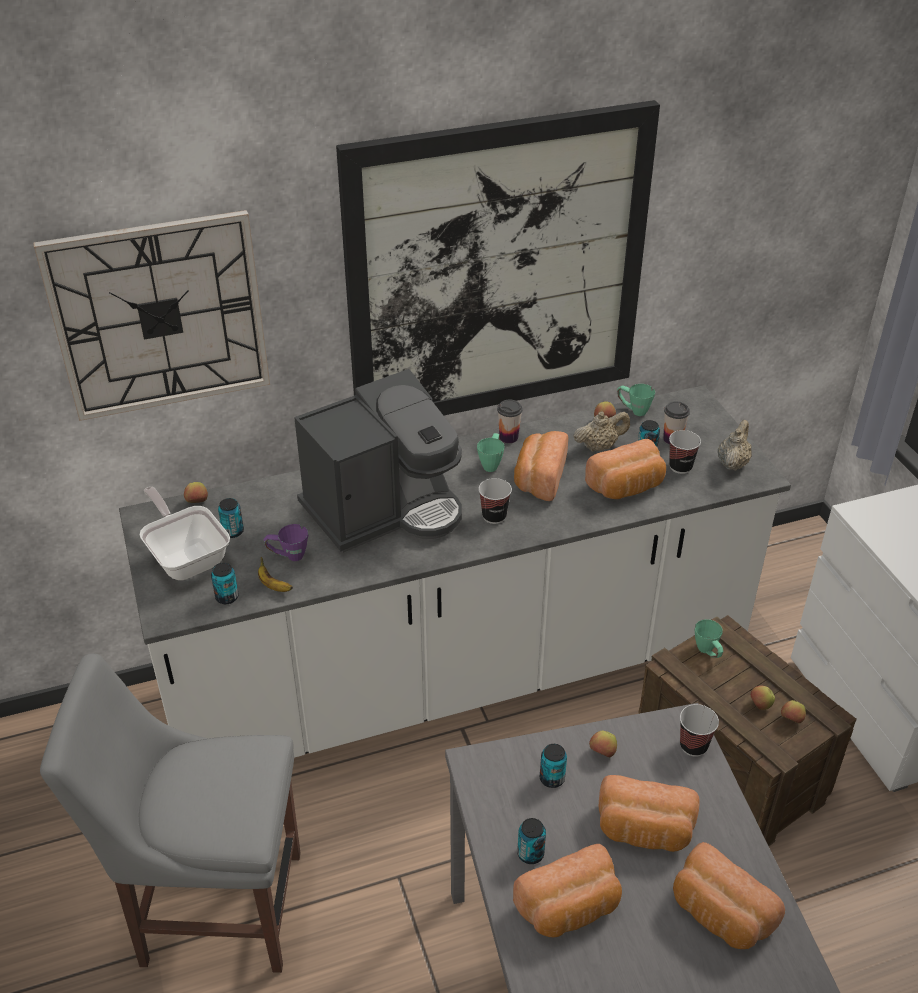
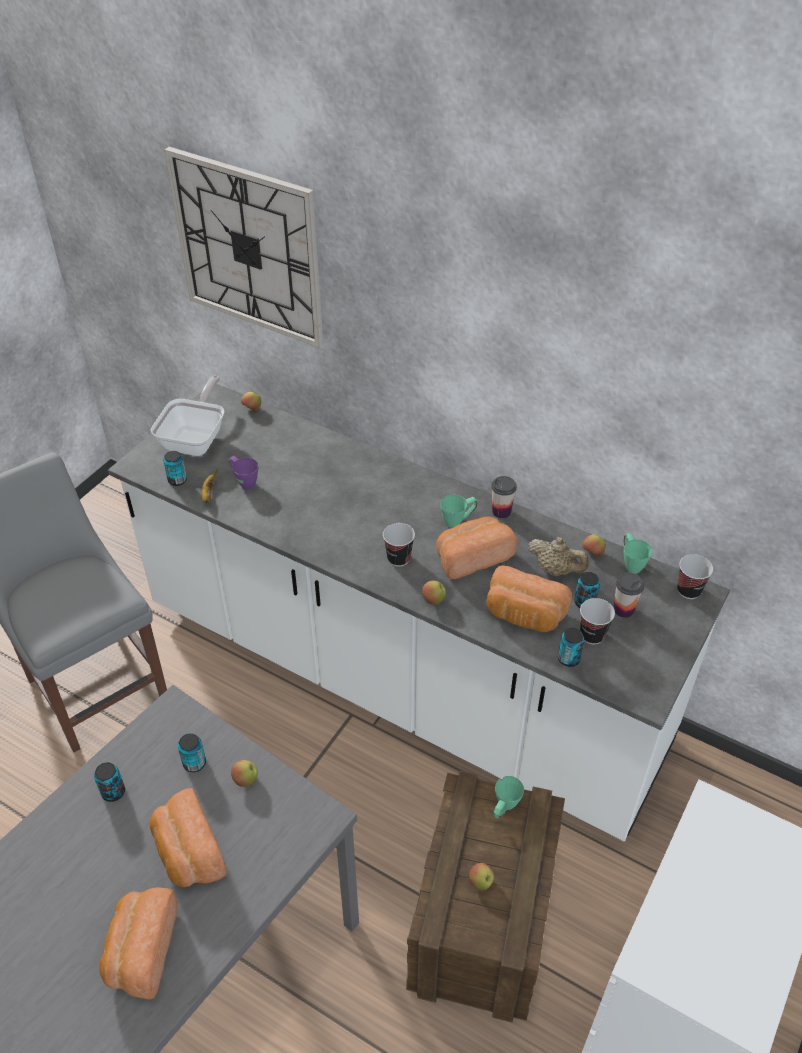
camera: 50 degrees right, 5 degrees up
(233, 531) = (241, 442): can -> can (568, 659)
(384, 509) = (341, 497): coffee machine -> none
(497, 272) = (523, 353): picture -> none
(570, 909) = (80, 846): bread -> none
(693, 746) = (304, 837): cup -> cup (688, 590)
(732, 463) = (641, 667): beige teapot -> none
(791, 720) = (486, 916): apple -> apple (433, 600)

